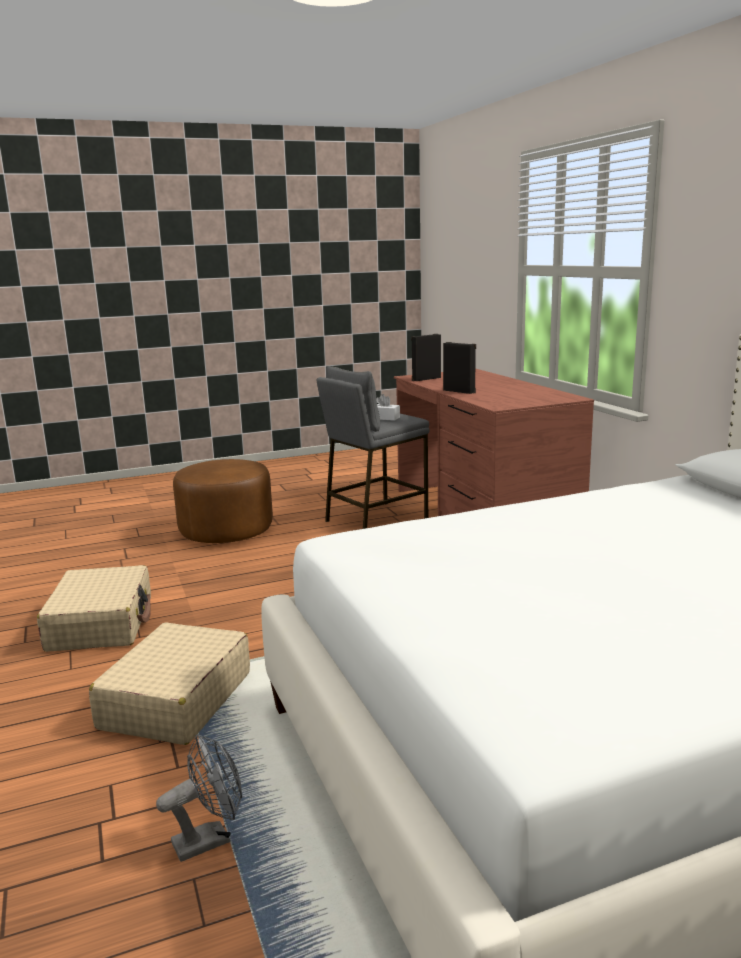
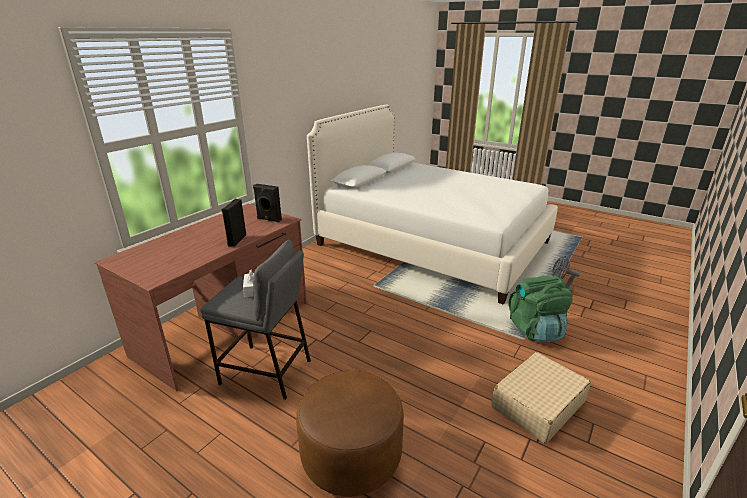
camera: 125 degrees left, 10 degrees up
(176, 700) = (535, 330): beige suitcase -> green backpack
(425, 379) = (171, 268): black speaker -> black speaker (268, 219)

